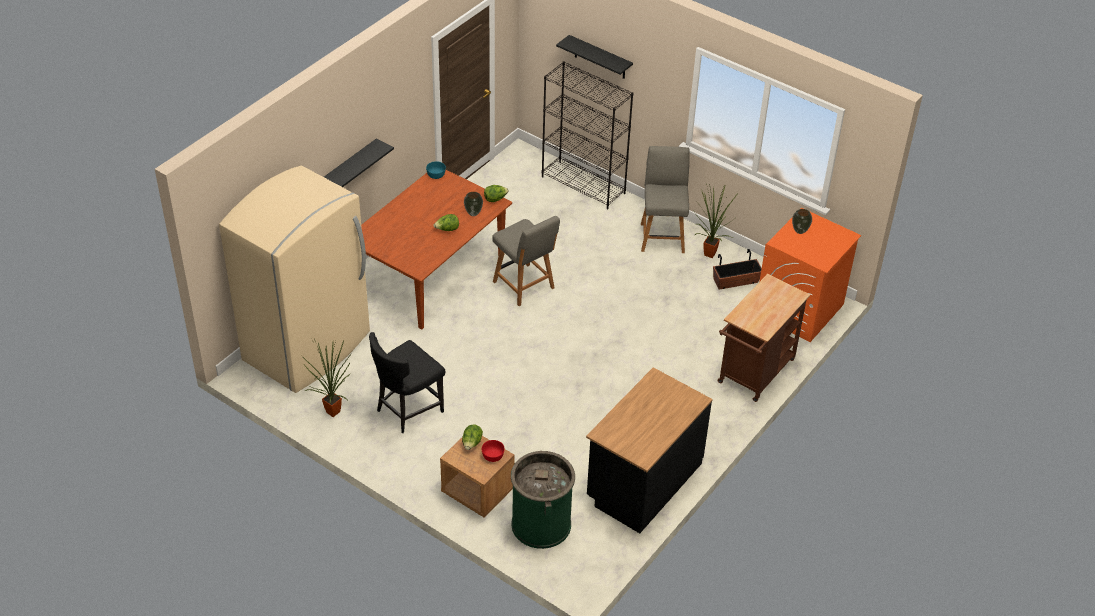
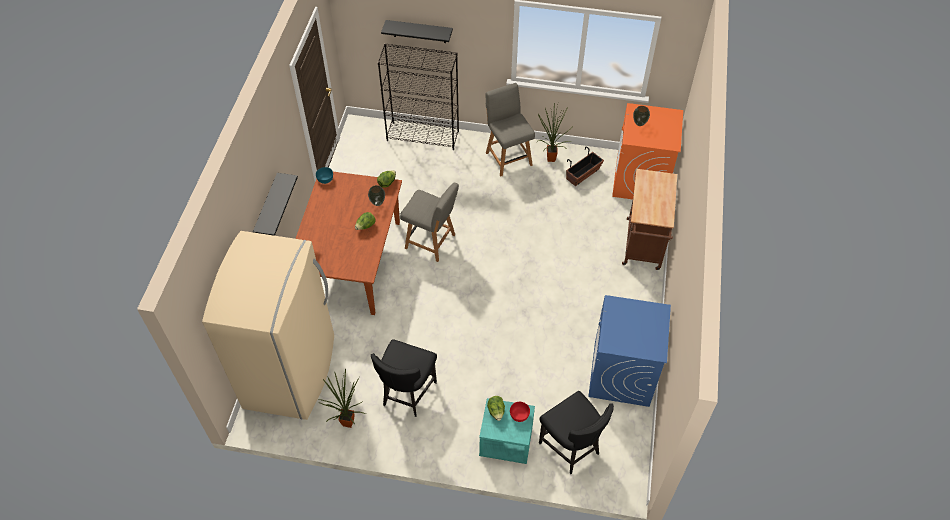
camera: 25 degrees left, 10 degrees up
(477, 491) = (505, 442): brown nightstand -> turquoise nightstand
(541, 524) = (571, 448): green trash can -> black chair
(643, 481) = (621, 374): black counter -> blue washing machine

